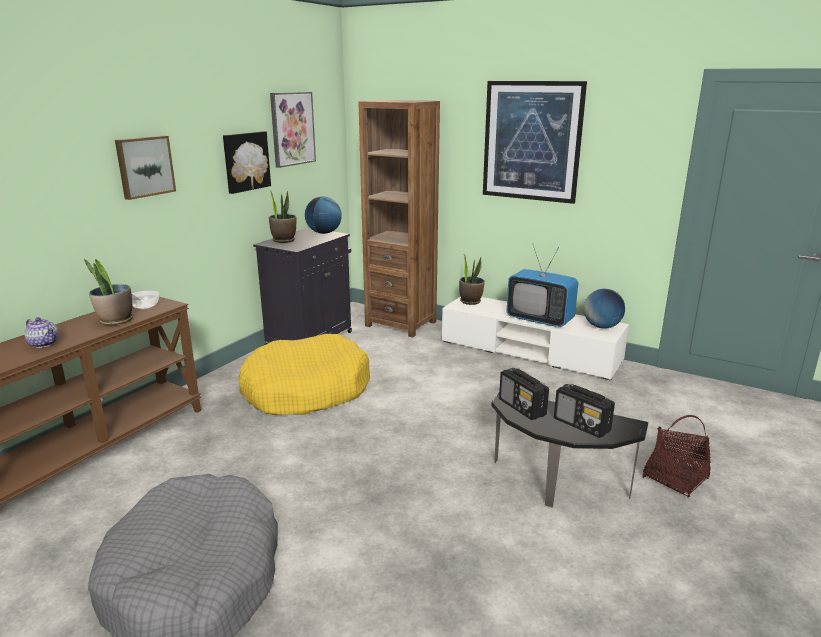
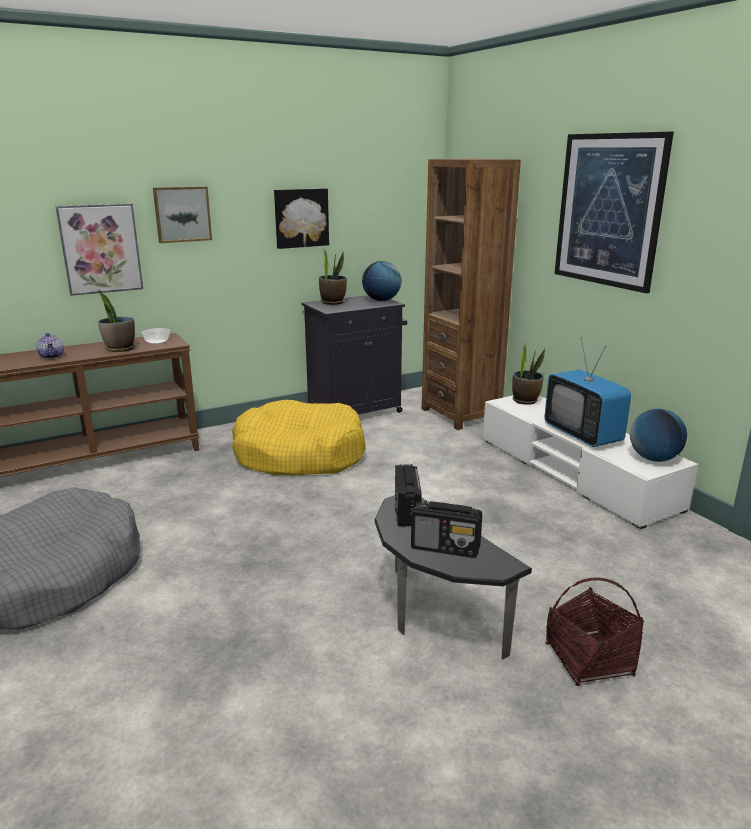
camera: 30 degrees right, 0 degrees up
(292, 129) = (365, 188): picture -> picture (100, 248)
(582, 425) = (446, 547): radio -> radio turned 60 degrees counterclockwise

